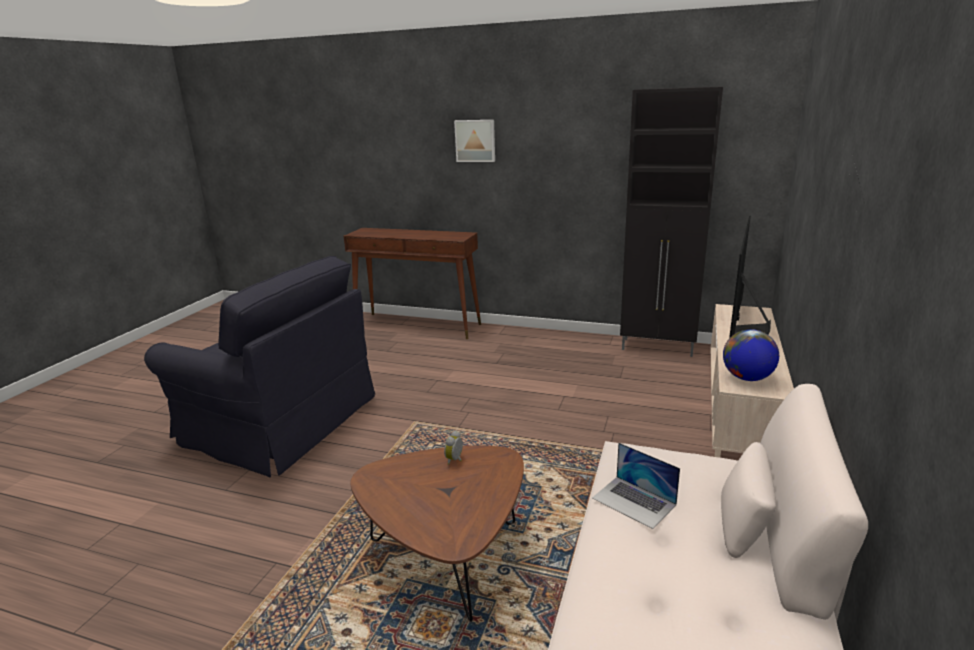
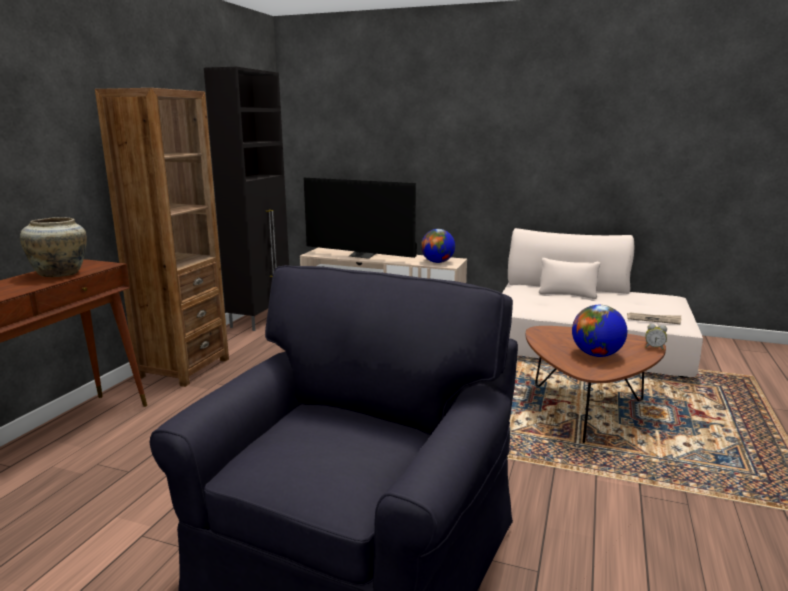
camera: 90 degrees left, 5 degrees down
(418, 487) = (596, 354): none -> globe
(436, 236) = (61, 274): none -> beige vase
(455, 460) = (552, 344): alarm clock -> alarm clock (654, 347)
(475, 140) = (52, 120): picture -> none
(529, 338) = (183, 368): none -> brown bookcase
(602, 599) = (653, 319): none -> newspaper
(634, 501) = (565, 308): laptop -> none

